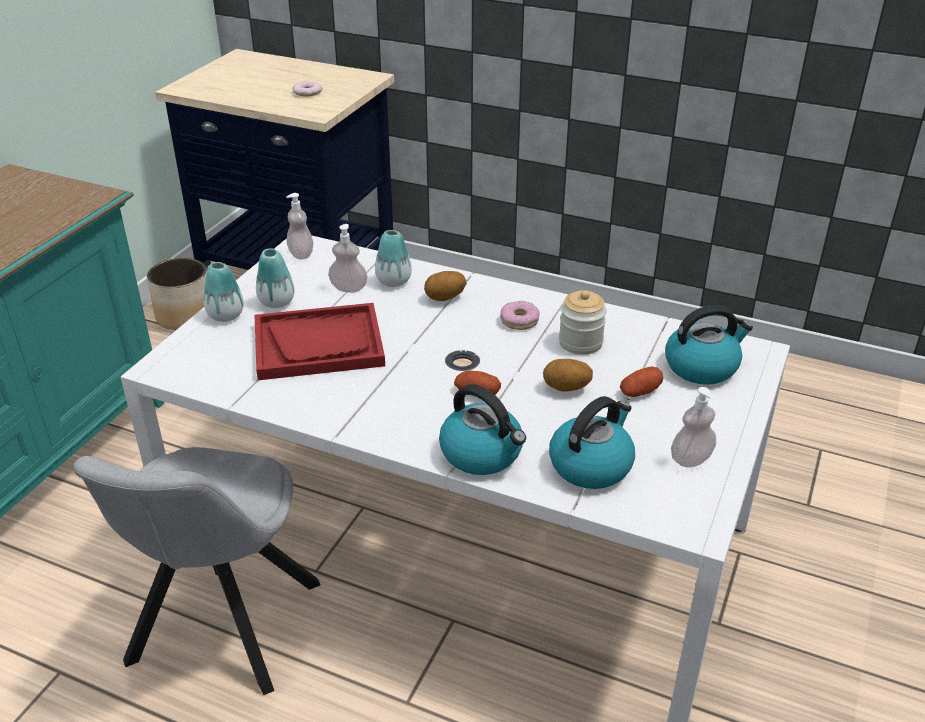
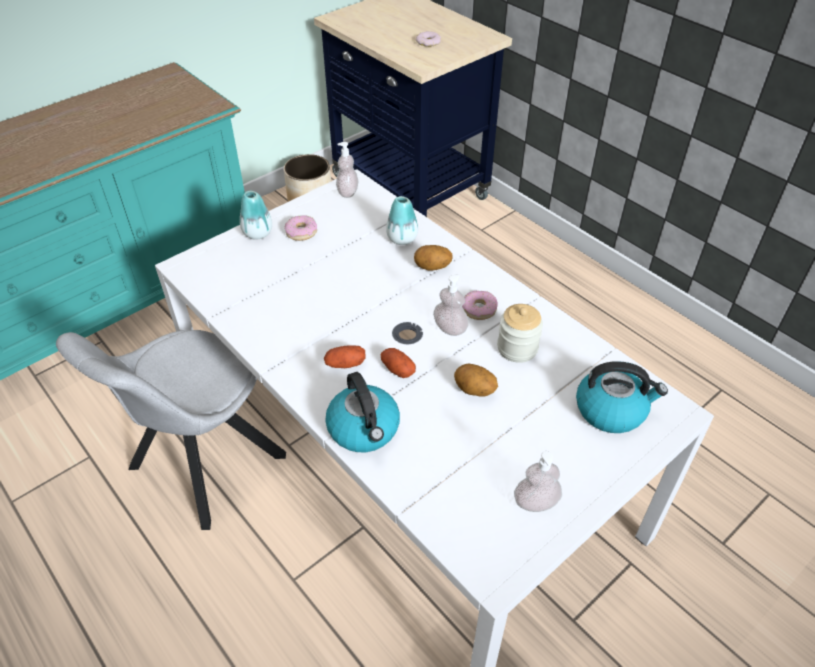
camera: 25 degrees right, 10 degrees up
(276, 302) = (301, 232): vase -> donut
(319, 344) = (307, 281): red tray -> none
(348, 288) = (363, 235): soap dispenser -> soap dispenser (450, 328)
(591, 464) = (445, 474): kettle -> none
(640, 392) = (536, 416): potato -> potato (345, 364)

